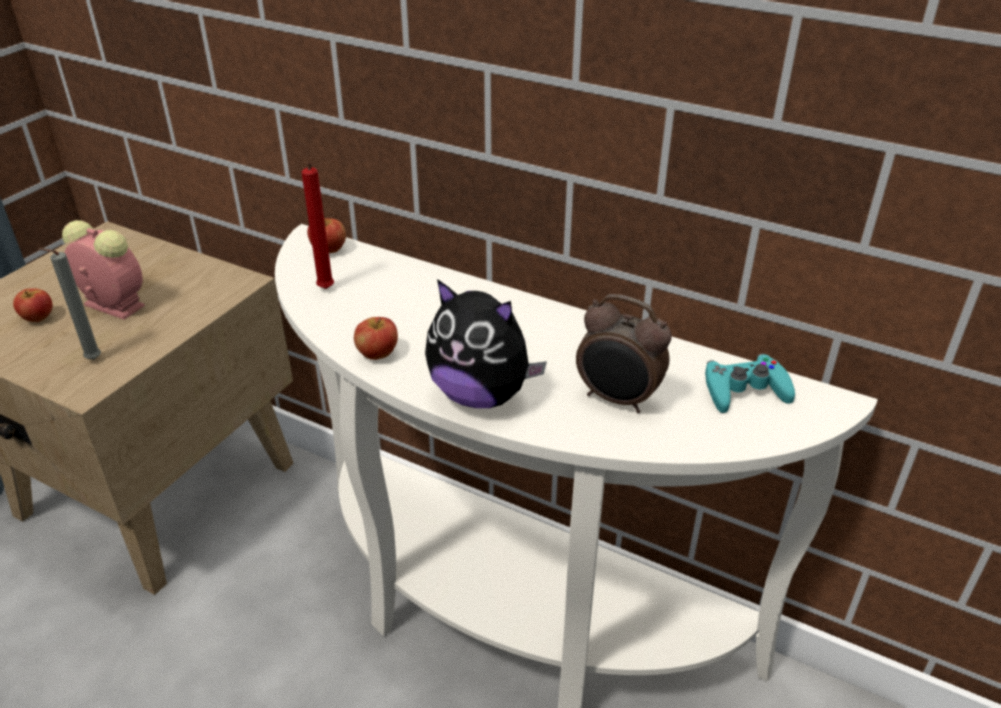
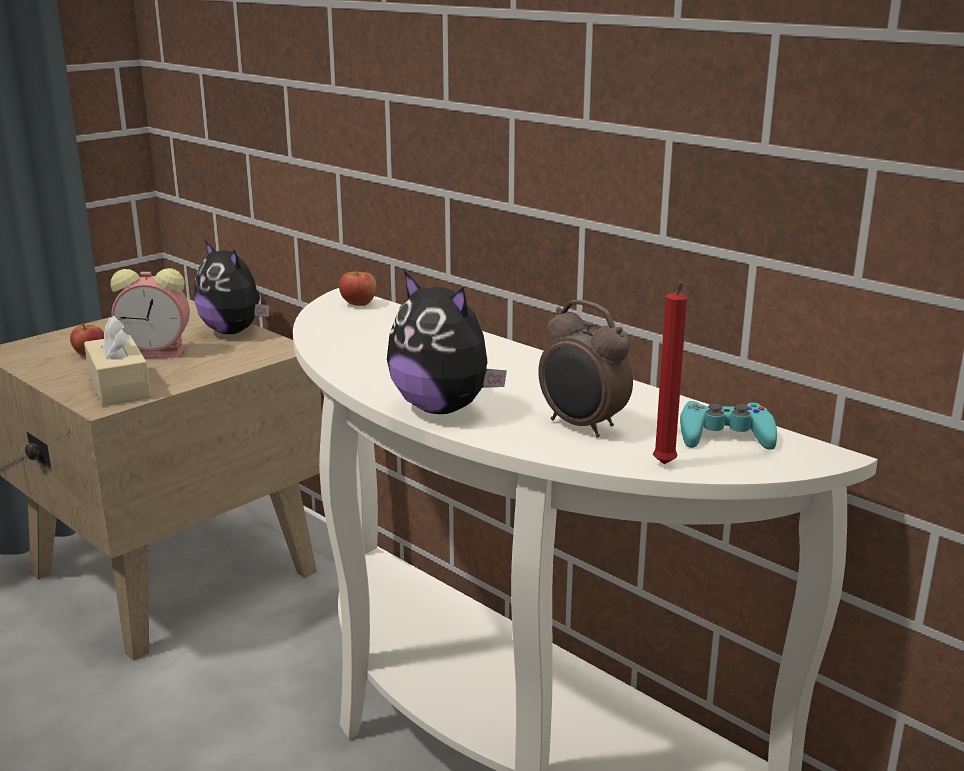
camera: 15 degrees right, 15 degrees down
(91, 360) = (119, 386): grey candle -> beige tissue box
(112, 305) = (158, 352): alarm clock -> alarm clock turned 135 degrees clockwise
(178, 263) = (234, 331): none -> plush toy
(326, 290) = (338, 328): red candle -> red candle (664, 466)
(377, 354) = (360, 372): apple -> none

